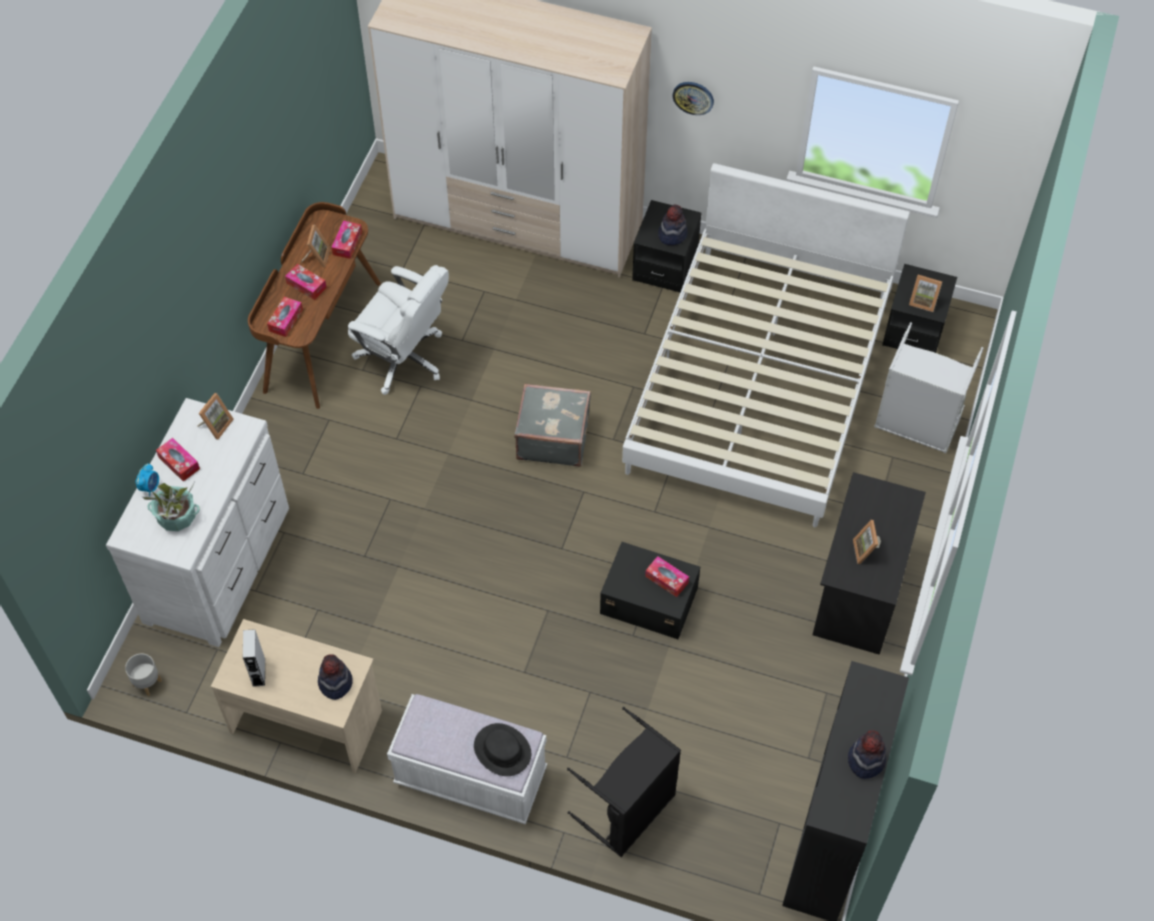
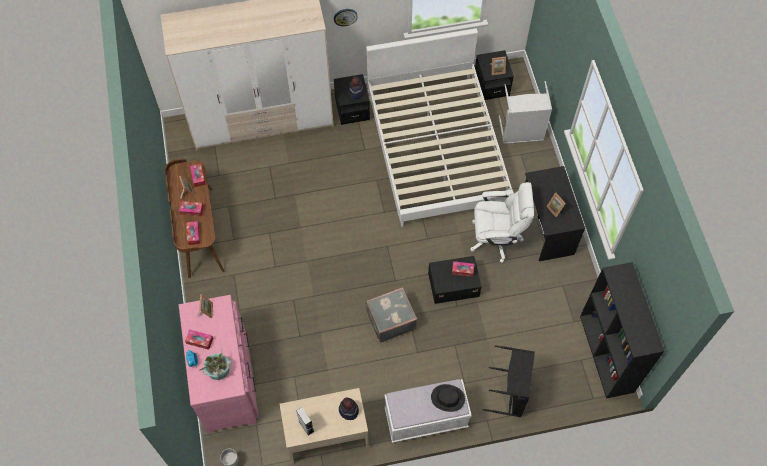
camera: 30 degrees left, 5 degrees up
(220, 563) = (227, 380): white dresser -> pink dresser
(403, 358) = (251, 222): white office chair -> white office chair (496, 238)
(552, 437) = (354, 226): grey suitcase -> grey suitcase (390, 320)
(865, 760) = (639, 312): hat -> none

